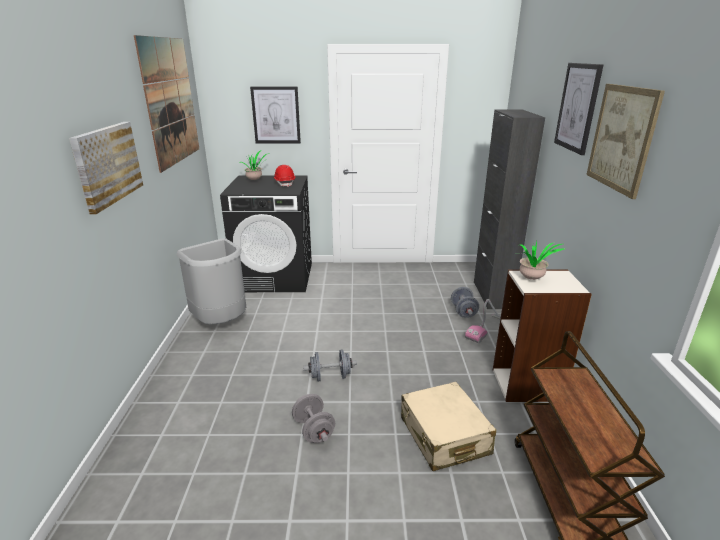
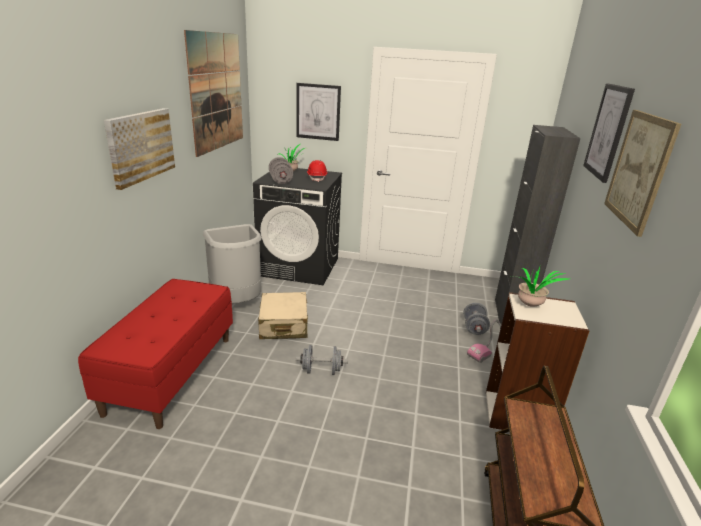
camera: 10 degrees right, 0 degrees up
(172, 406) = (171, 373): none -> red bench
(314, 430) = (289, 419): grey dumbbell -> grey dumbbell (280, 181)
(444, 436) = (414, 449): beige suitcase -> beige suitcase (283, 324)

